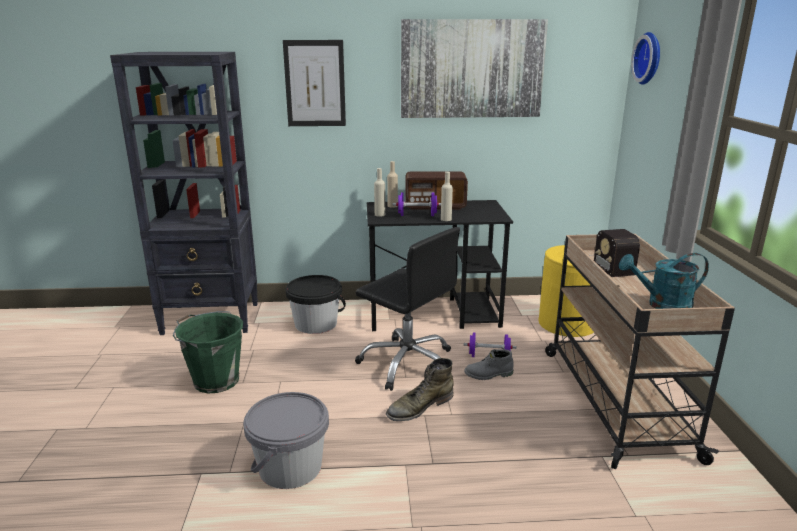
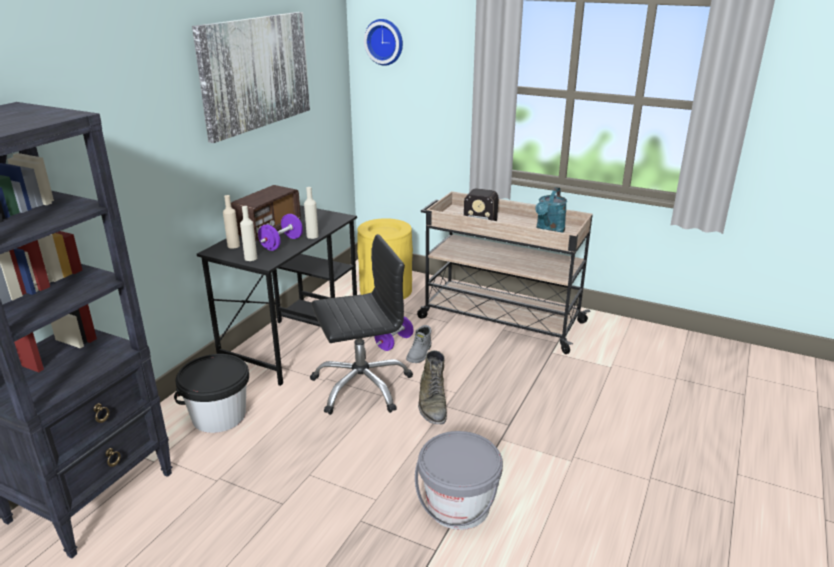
camera: 60 degrees left, 5 degrees up
(215, 380) = (254, 525): green bucket -> none
(315, 83) = (120, 124): picture -> none

